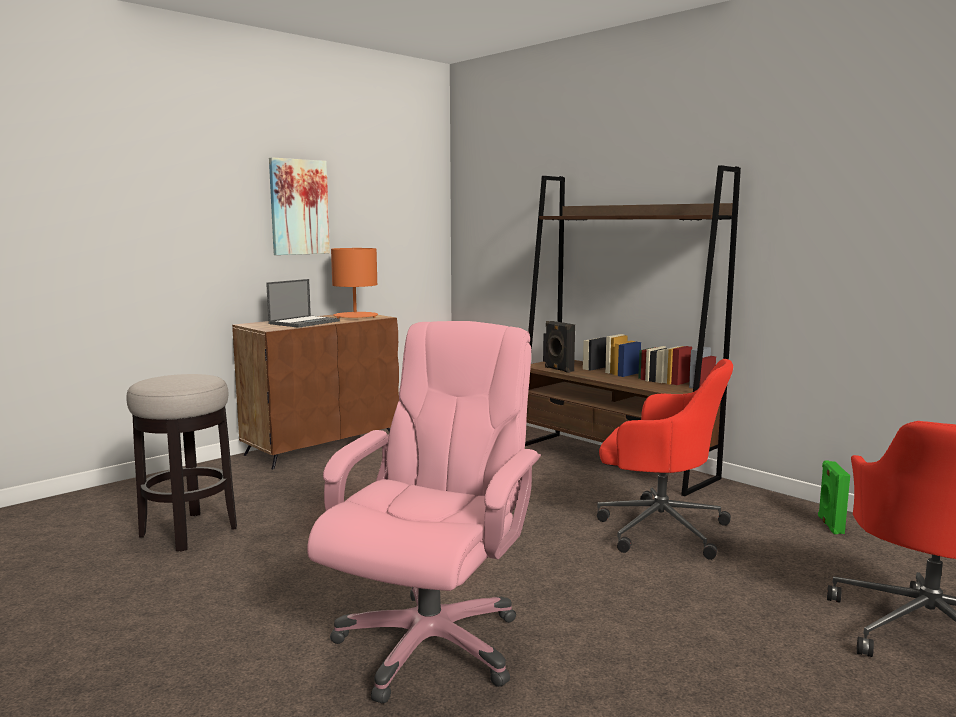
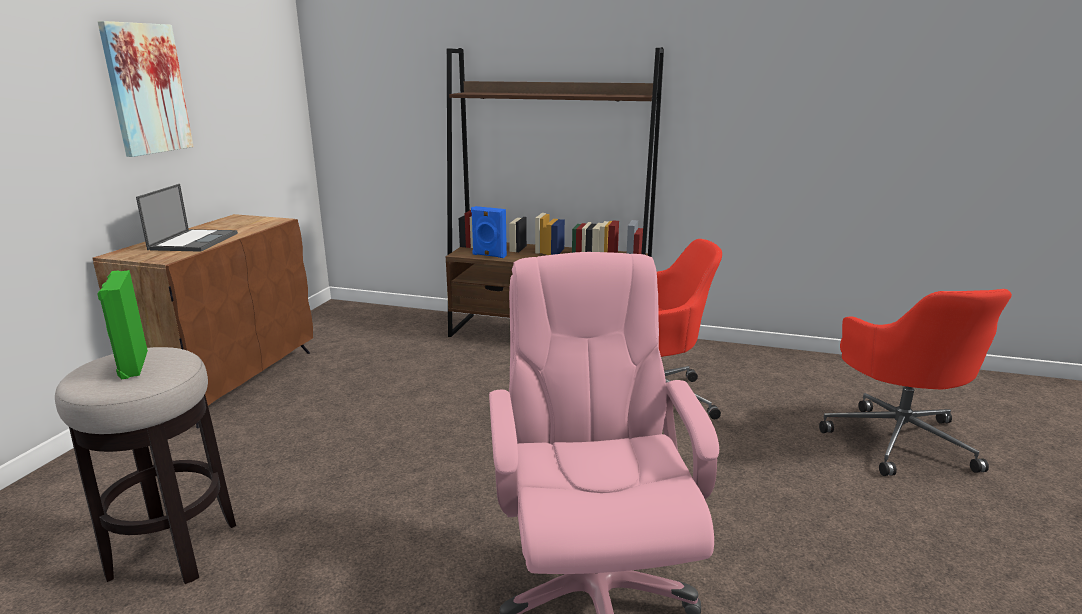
camera: 30 degrees left, 10 degrees up
(355, 316) = (244, 223): orange table lamp -> none
(558, 369) = (489, 255): black speaker -> blue speaker
(829, 525) = (758, 361): green speaker -> green speaker (132, 365)

